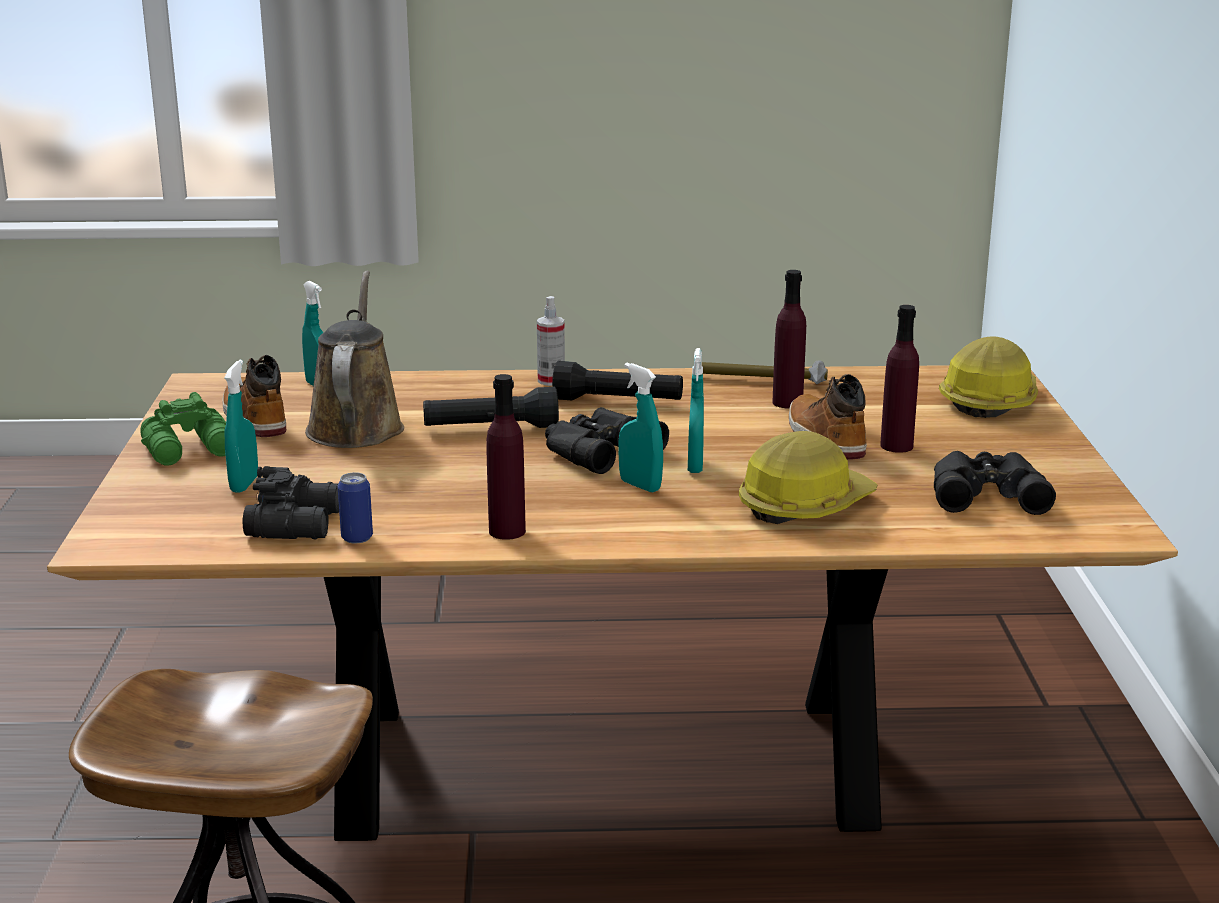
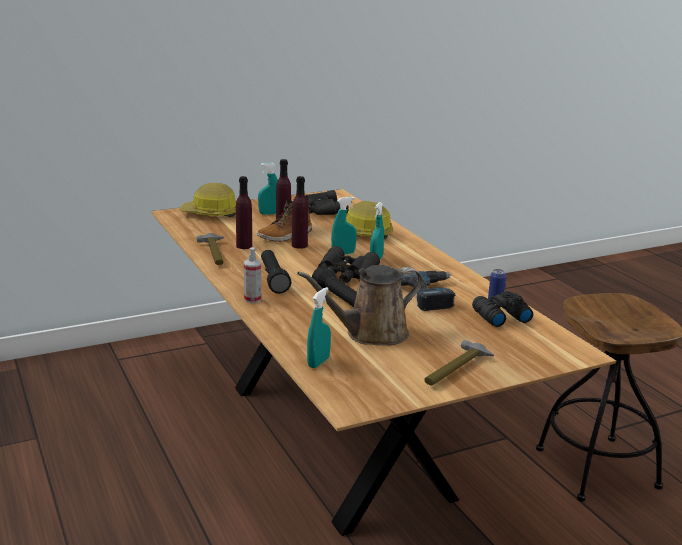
camera: 115 degrees left, 0 degrees up
(191, 450) = (455, 370): green binoculars -> hammer
(244, 484) = (477, 341): turquoise spray bottle -> turquoise spray bottle (269, 213)
(254, 418) = (390, 367): boot -> none
(439, 492) = (430, 295): none -> power drill
(507, 531) = (451, 275): purple bottle -> purple bottle (299, 245)

